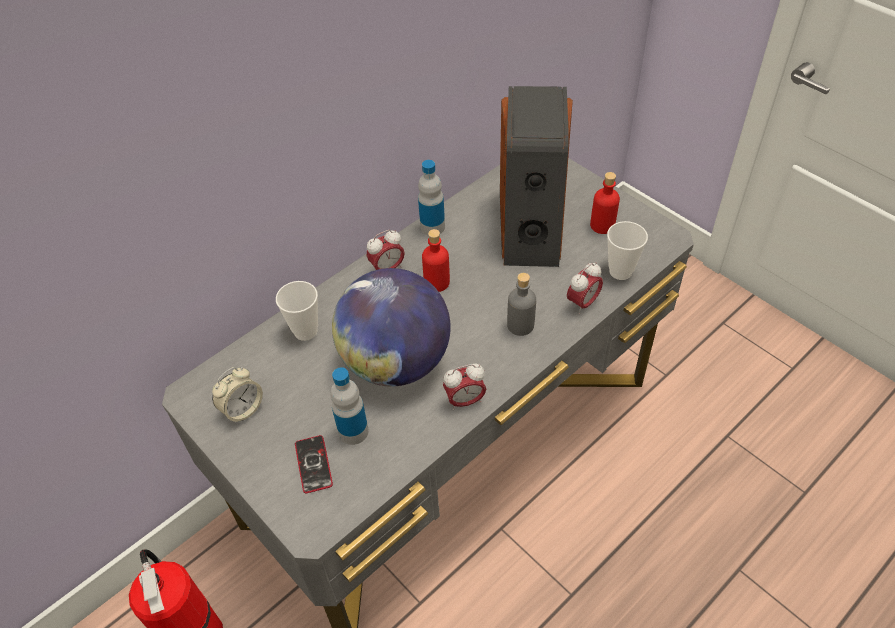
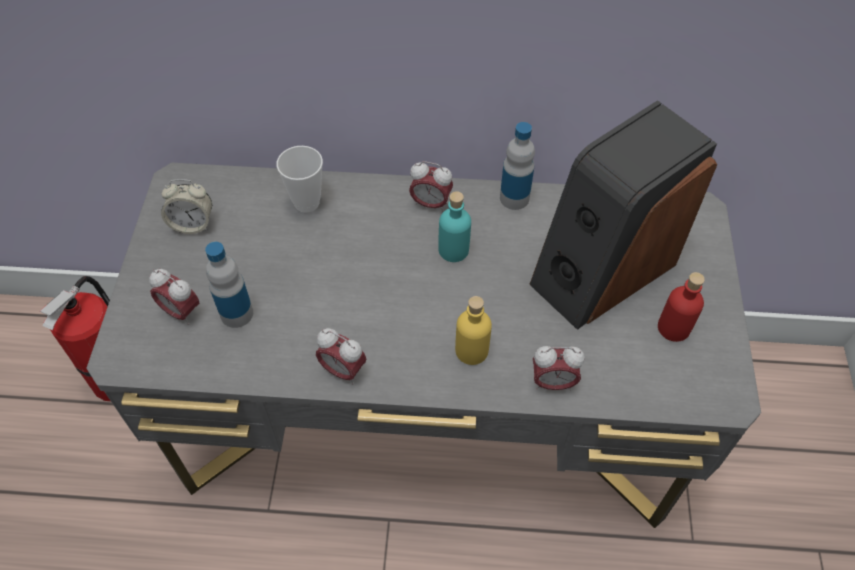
camera: 45 degrees right, 5 degrees up
(313, 464) = (181, 312): phone -> alarm clock
(396, 362) = (336, 288): globe -> none
(437, 282) = (453, 250): red bottle -> turquoise bottle
(520, 325) = (471, 350): grey bottle -> yellow bottle
(620, 271) = (630, 387): cup -> none

